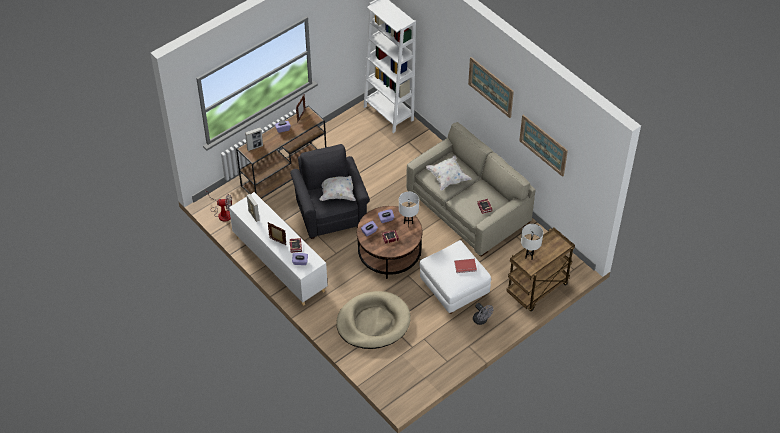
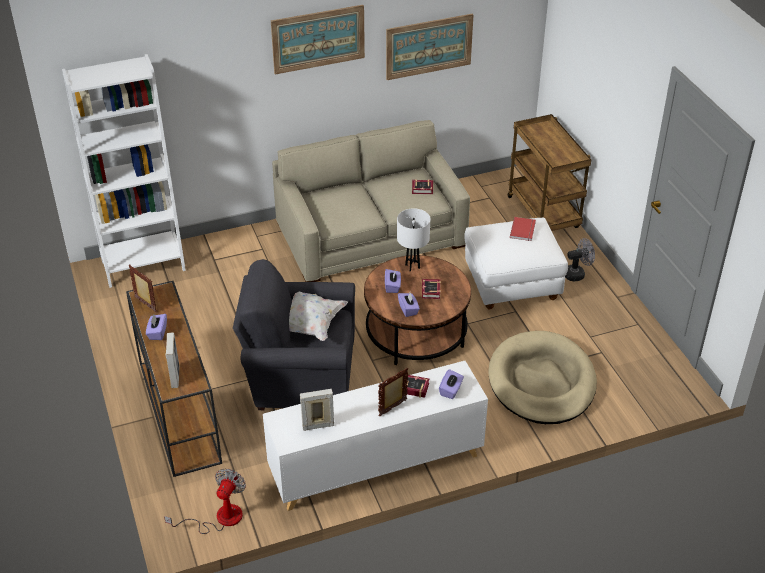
camera: 70 degrees left, 10 degrees down
(447, 178) = (349, 208): white pillow -> none
(529, 256) = (550, 156): white table lamp -> none

